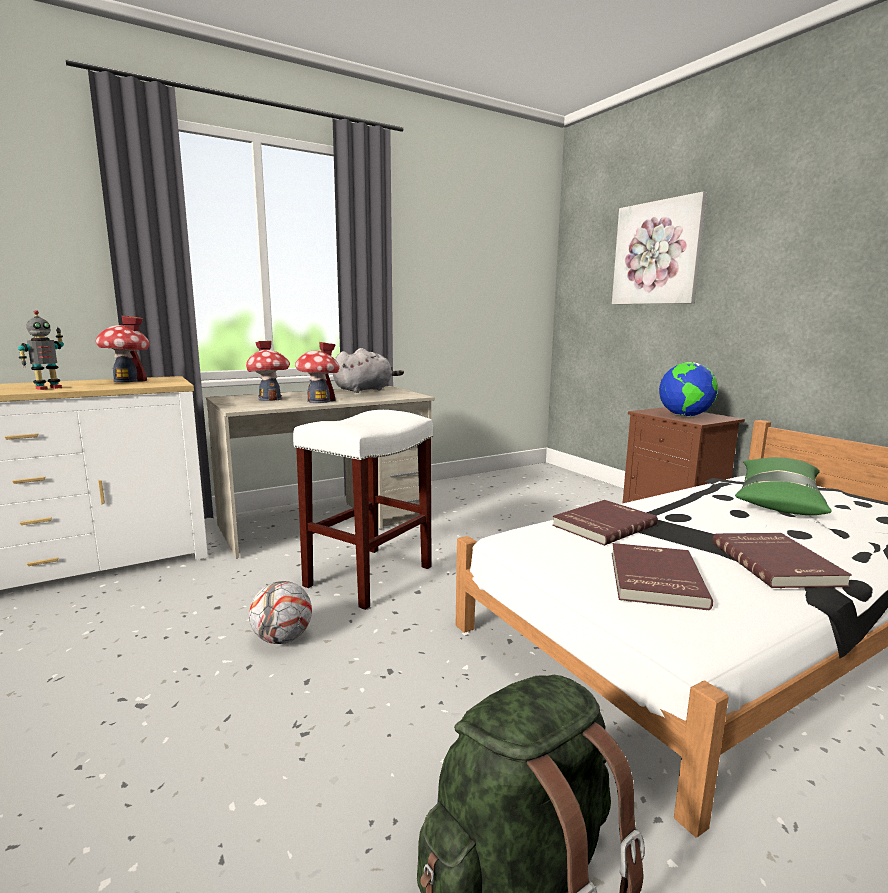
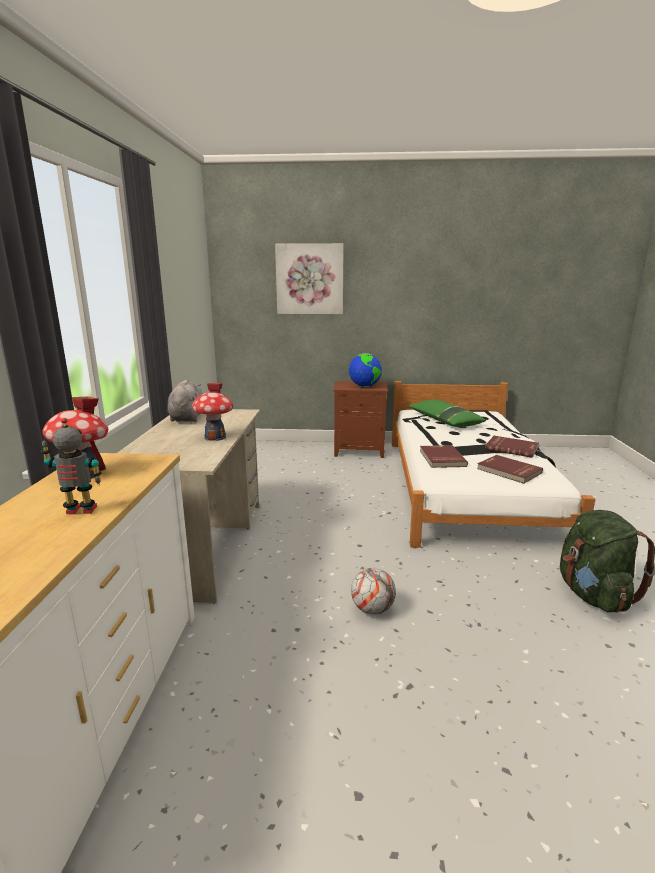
camera: 55 degrees left, 5 degrees up
(48, 388) = (81, 511): toy robot -> toy robot turned 75 degrees counterclockwise
(270, 399) = (169, 449): toy house -> none
(369, 577) = (320, 555): white stool -> none

